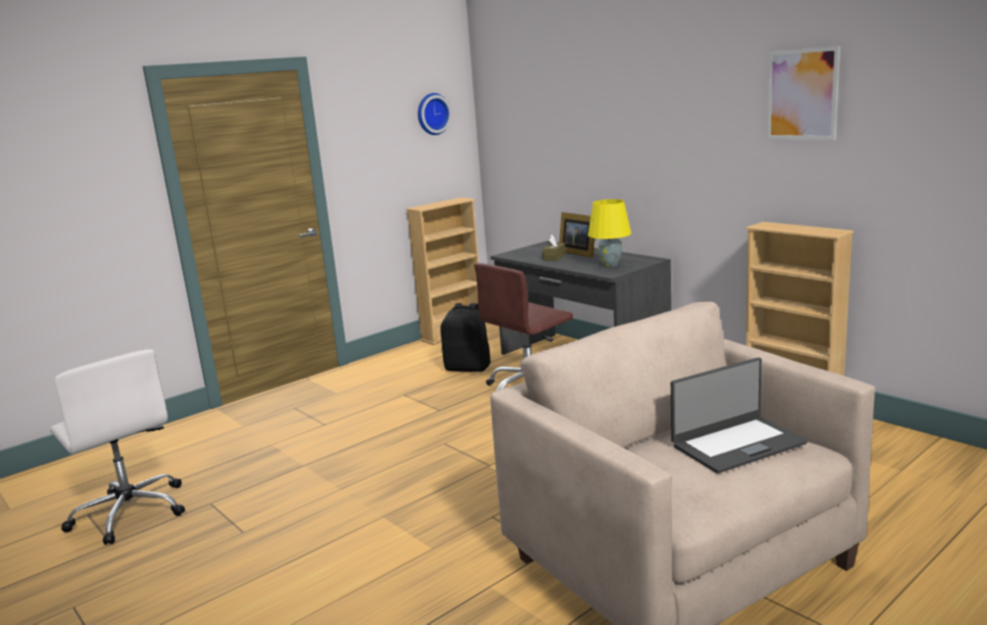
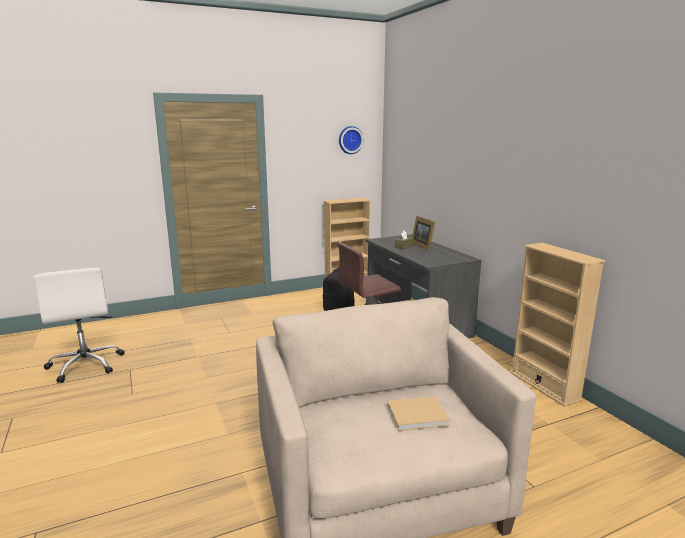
camera: 15 degrees right, 0 degrees up
(610, 265) = (435, 257): yellow table lamp -> none
(737, 444) = (419, 415): laptop -> beige book
(802, 94) = (581, 148): picture -> none

